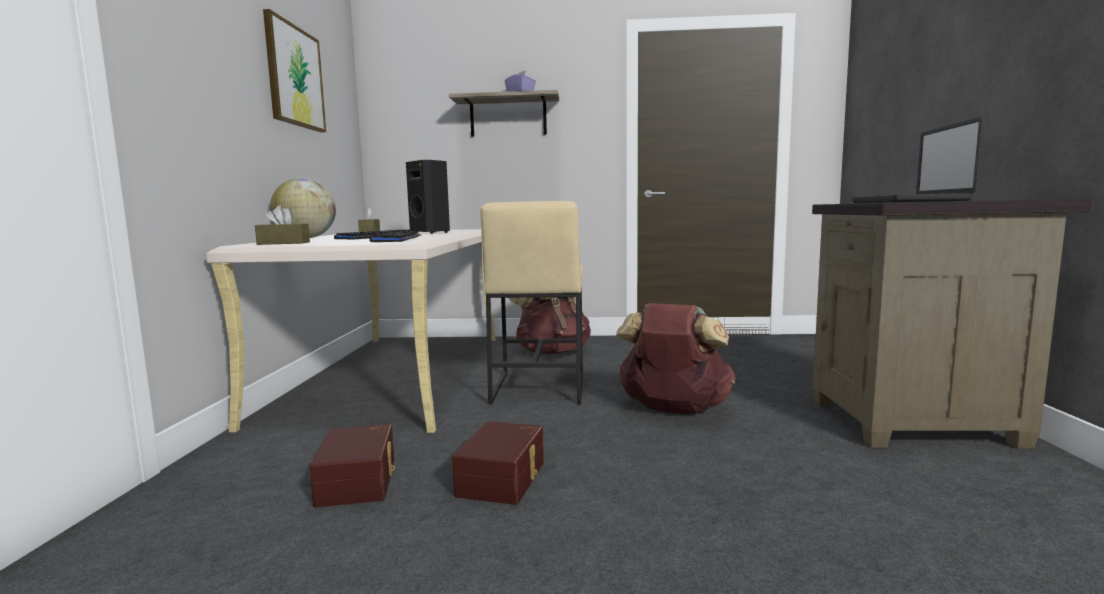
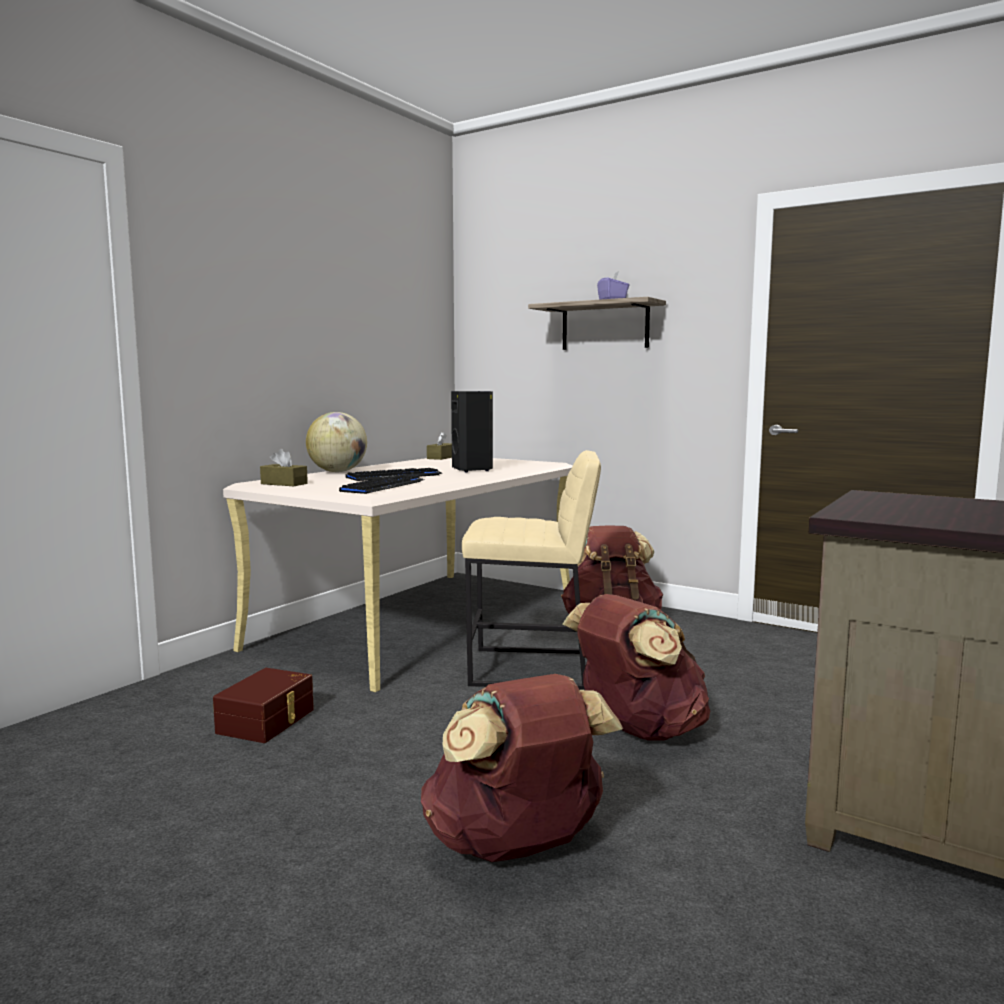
camera: 30 degrees right, 0 degrees up
(294, 76) = (354, 304): picture -> none
(504, 479) = (372, 753): brown storage box -> none
(538, 388) = (531, 668): beige chair -> beige chair turned 120 degrees counterclockwise
(723, 509) = (517, 847): none -> brown backpack
(907, 202) = (916, 510): laptop -> none

